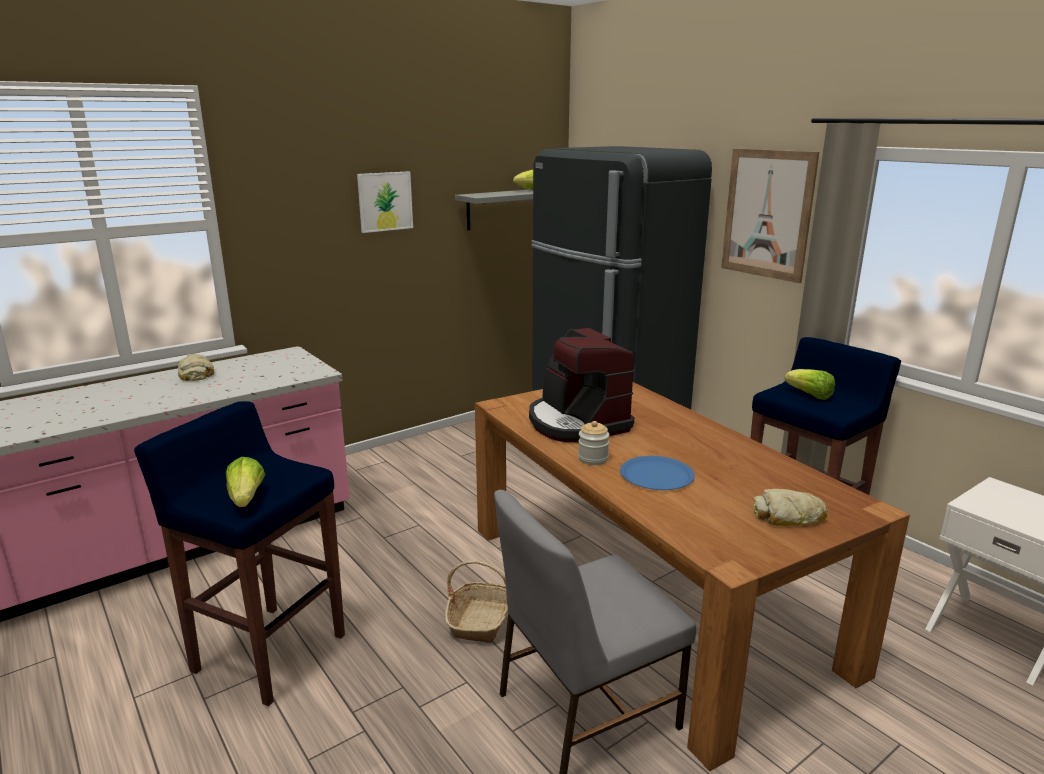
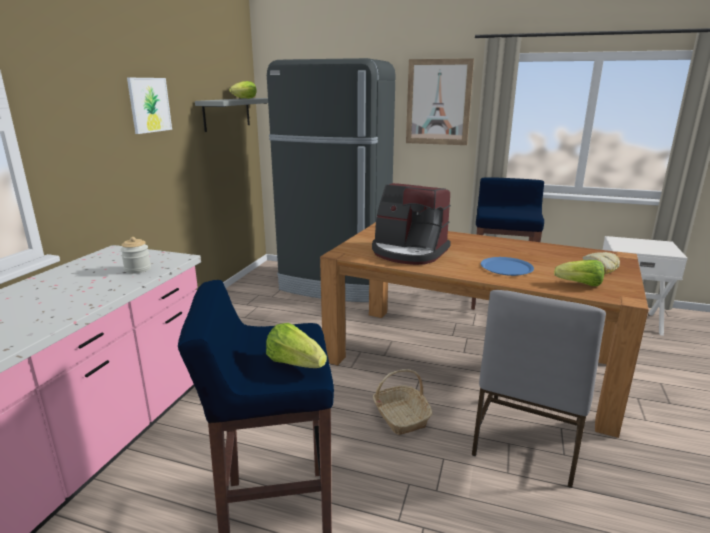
camera: 35 degrees left, 0 degrees up
(196, 373) = (43, 285): bread -> none
(593, 459) = (458, 269): jar -> jar (137, 269)
(809, 395) = (504, 211): lettuce -> lettuce (580, 284)

